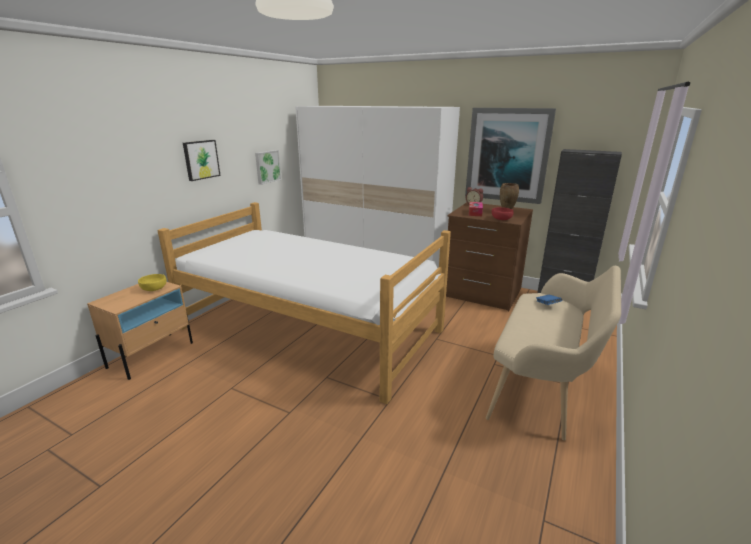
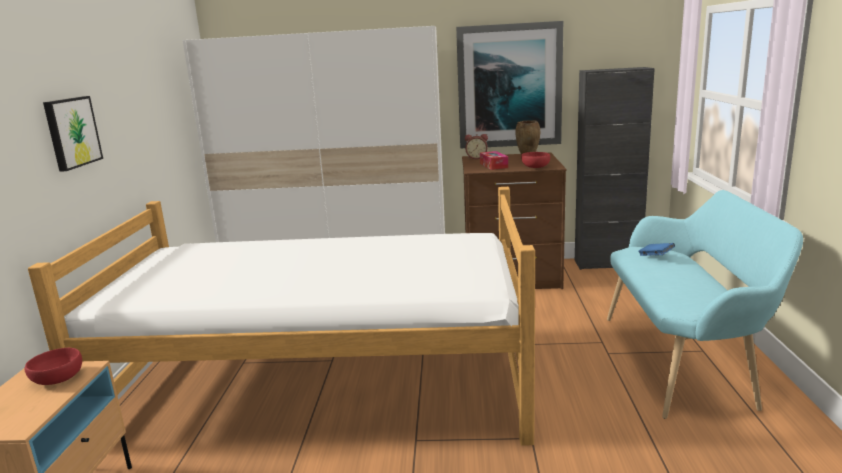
camera: 25 degrees left, 5 degrees down
(154, 289) = (58, 379): yellow bowl -> red bowl
(267, 166) = (156, 140): picture -> none
(544, 386) = (683, 361): beige bench -> turquoise bench

